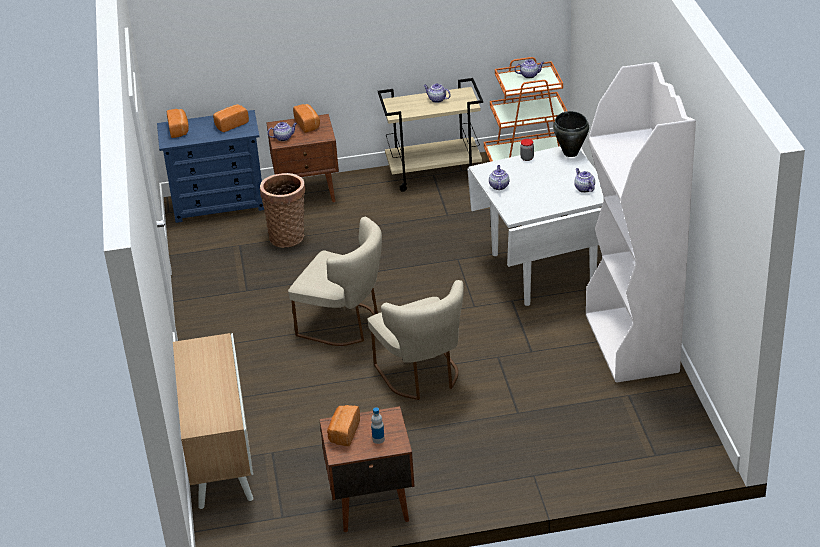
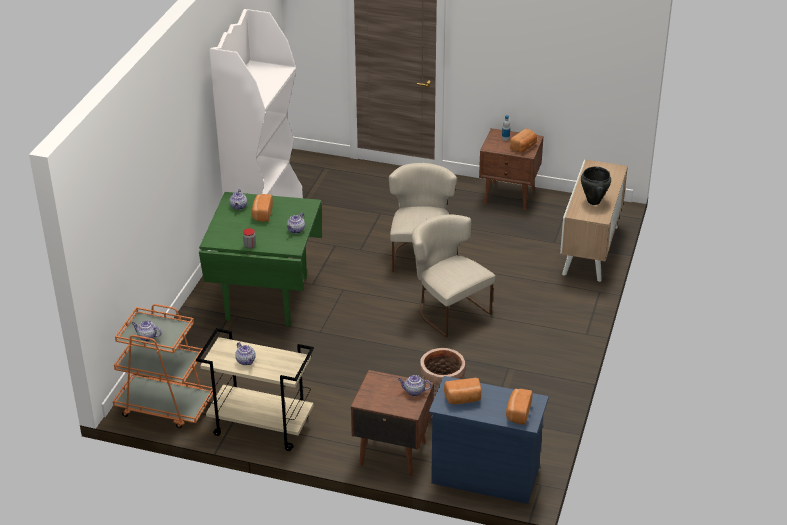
camera: 155 degrees left, 0 degrees up
(308, 124) = (380, 399): bread -> bread (262, 214)
(542, 271) = (267, 298): white dining table -> green dining table
(571, 153) = (213, 238): black cooking pot -> black cooking pot (593, 201)

